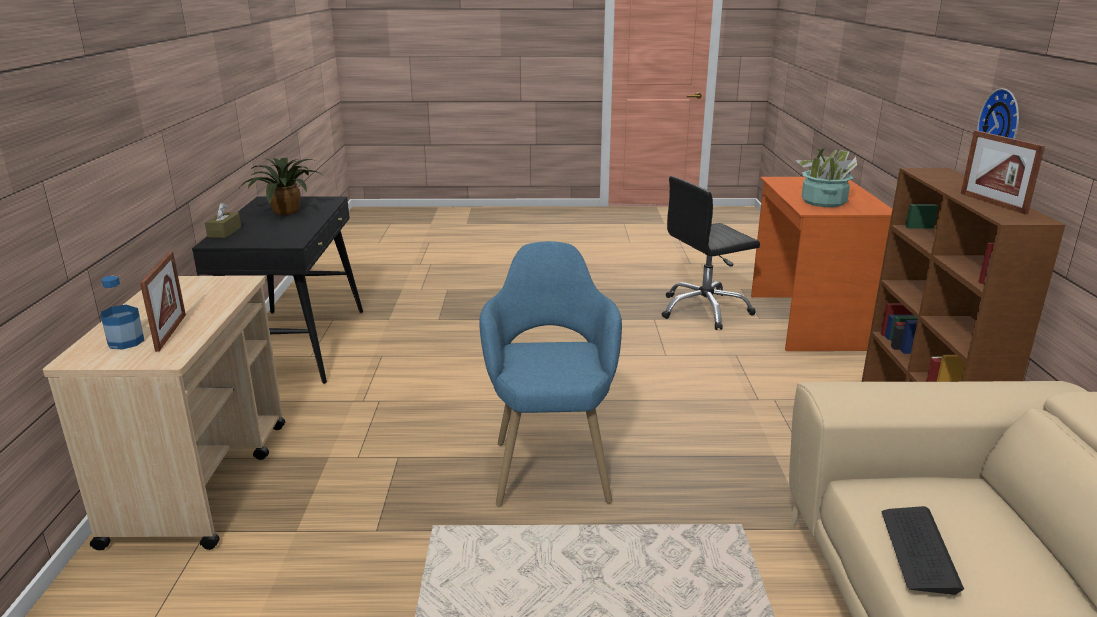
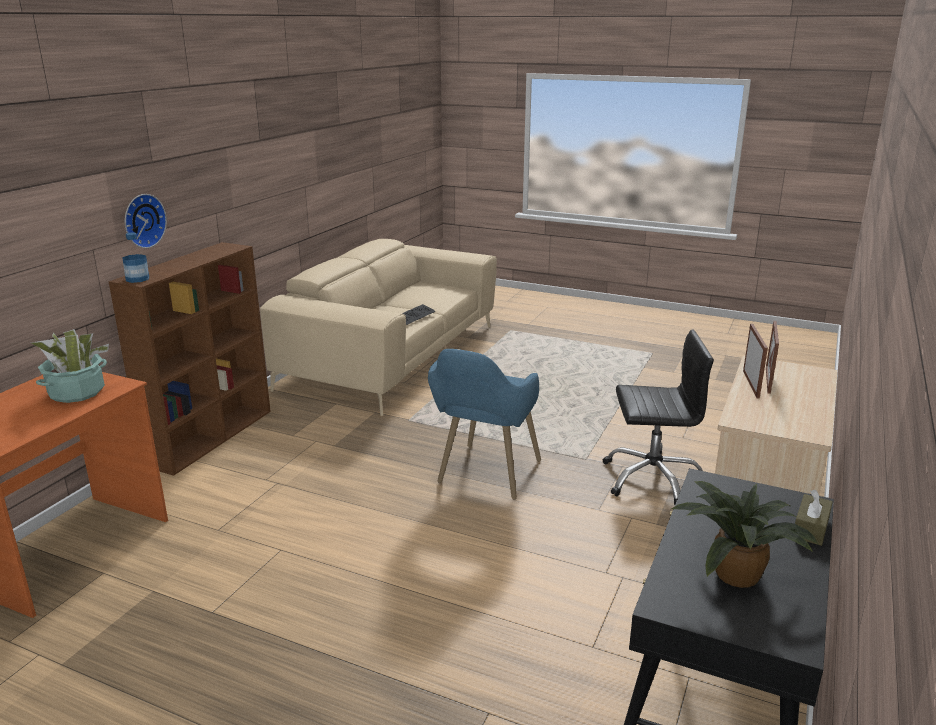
camera: 155 degrees left, 0 degrees up
(126, 342) = (796, 378): bottle -> bottle (137, 279)
(704, 310) = (133, 608): black office chair -> black office chair (652, 478)
(992, 203) = (206, 254): picture frame -> picture frame (751, 384)

